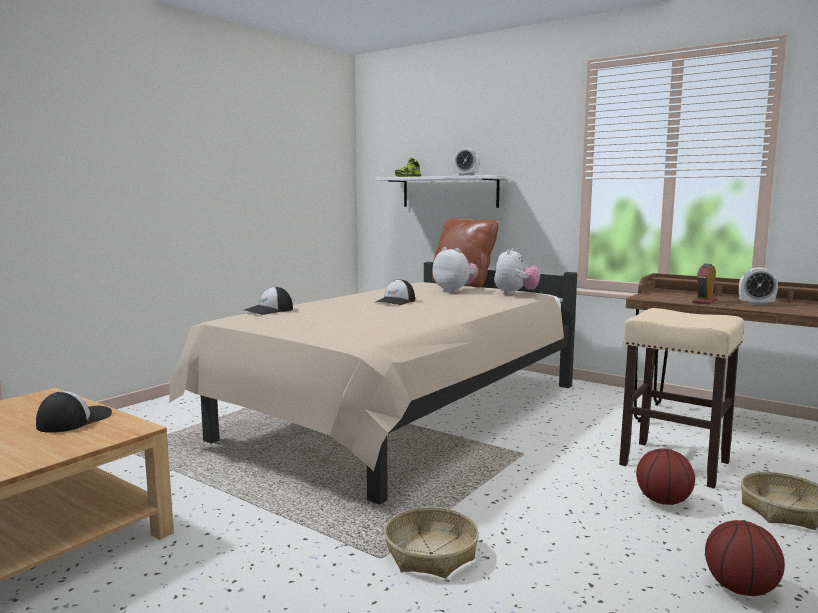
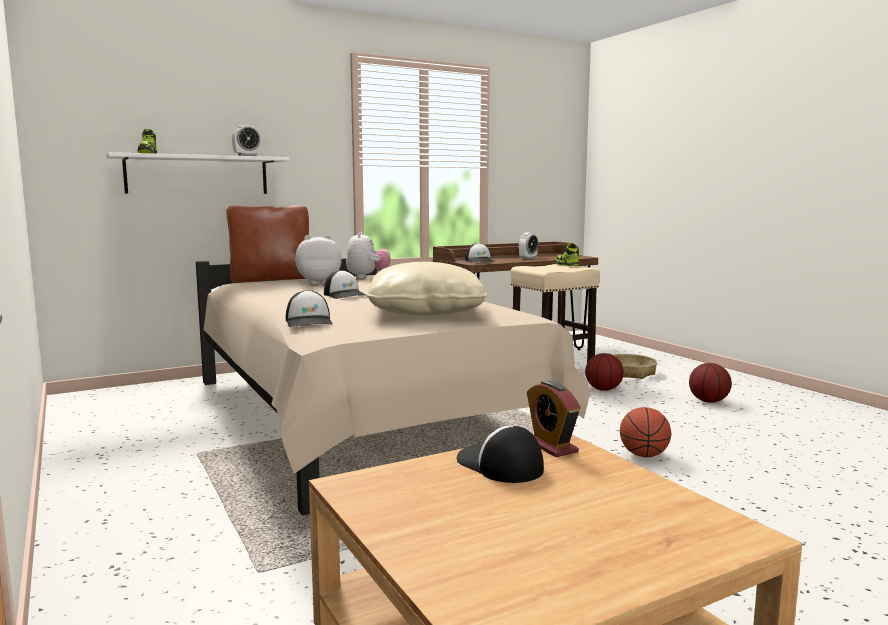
camera: 65 degrees left, 0 degrees up
(335, 322) = (425, 312): none -> beige pillow
(430, 553) = (644, 455): basket -> basketball
(515, 294) = (367, 277): plush toy -> plush toy turned 45 degrees clockwise
(669, 297) = (480, 261): none -> cap
(704, 301) = (506, 260): alarm clock -> alarm clock (551, 446)
(718, 318) = (567, 265): none -> shoe

